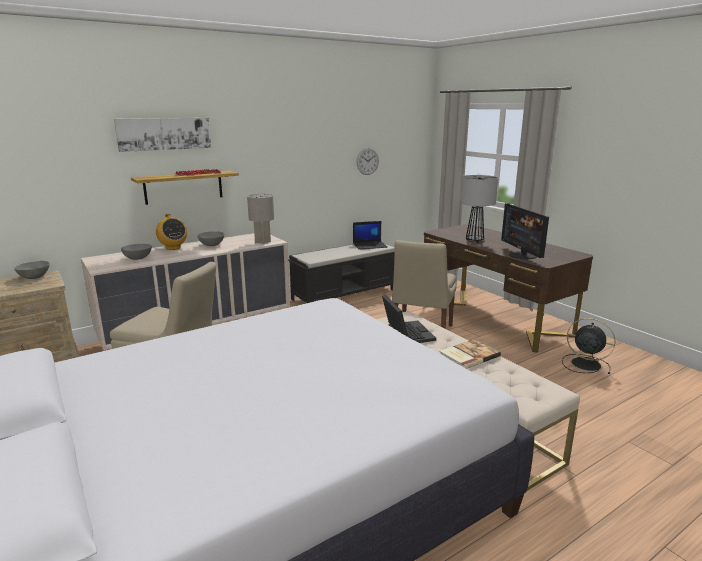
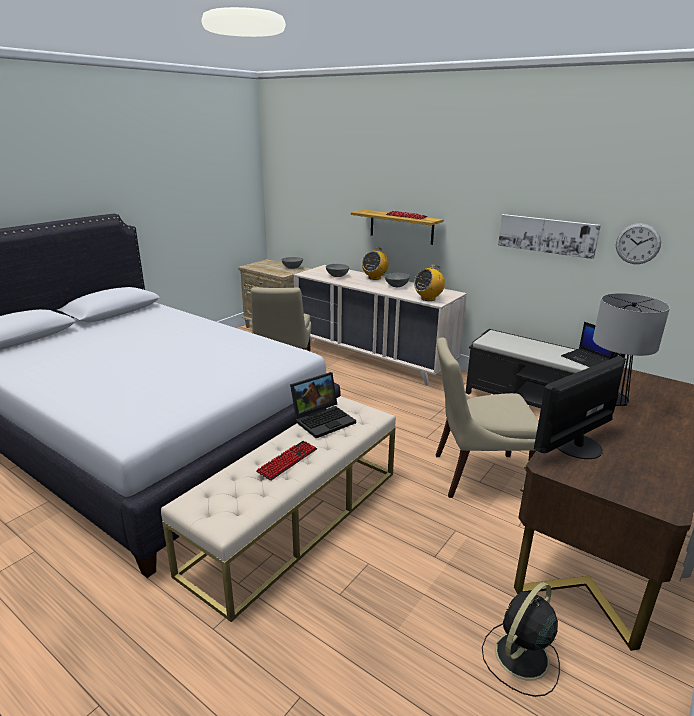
camera: 70 degrees right, 5 degrees up
(164, 133) = (393, 175): picture -> picture (547, 235)
(263, 242) = (428, 299): grey table lamp -> radio
(468, 355) = (287, 461): book -> keyboard
(584, 364) = (520, 657): black fan -> black fan turned 150 degrees counterclockwise

